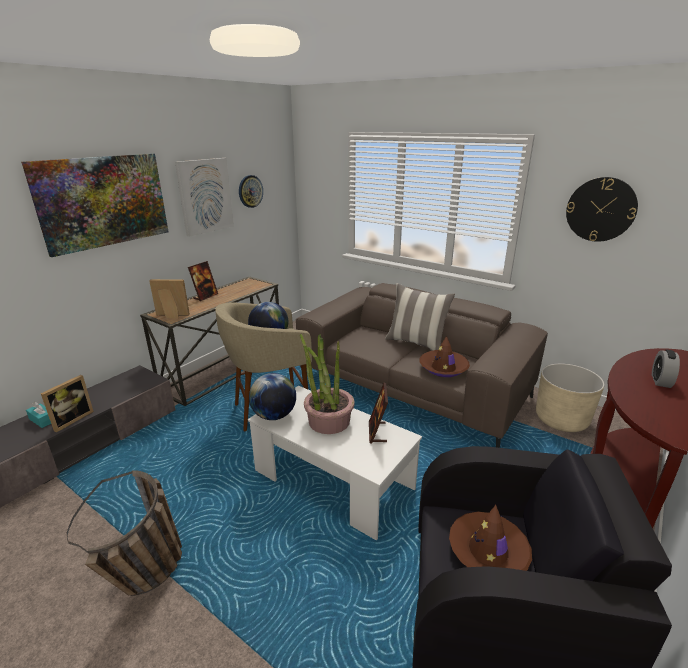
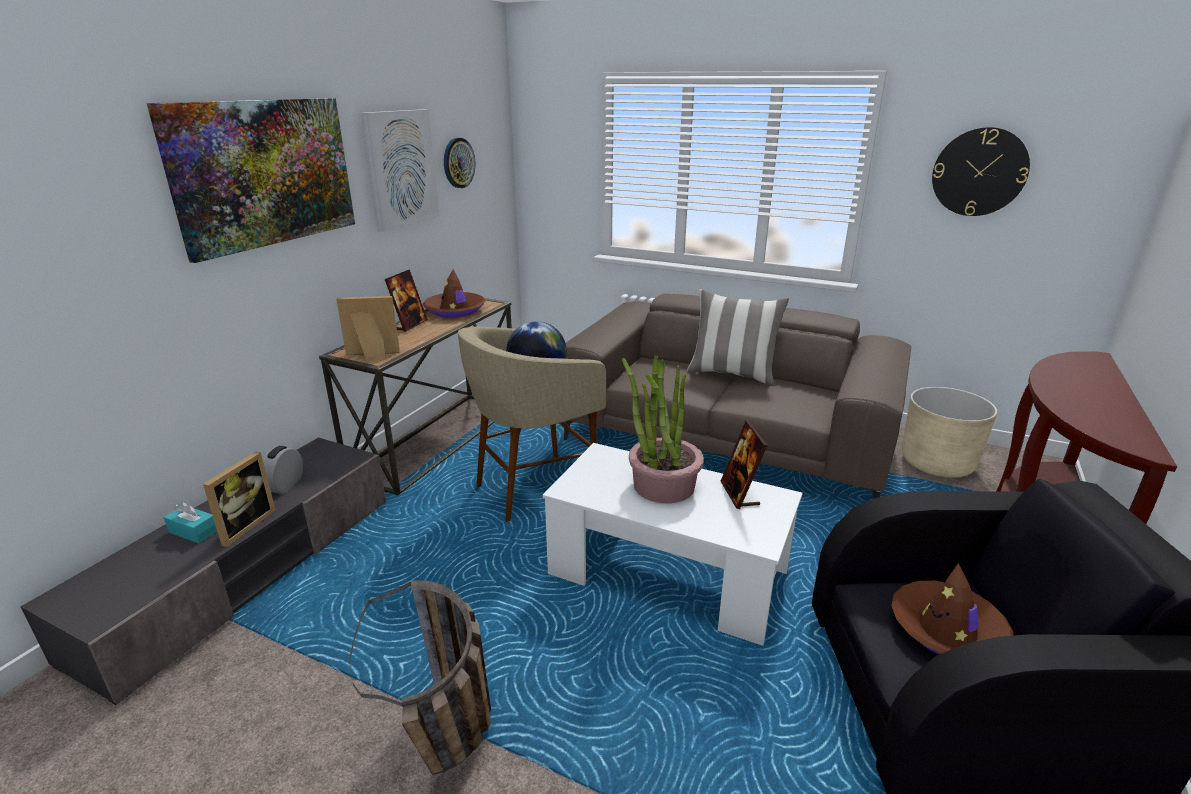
camera: 10 degrees left, 0 degrees up
(274, 415) = (580, 486): globe -> none
(443, 368) = (787, 403): brown hat -> brown hat (455, 310)
(660, 381) = (1097, 389): alarm clock -> alarm clock (285, 485)

